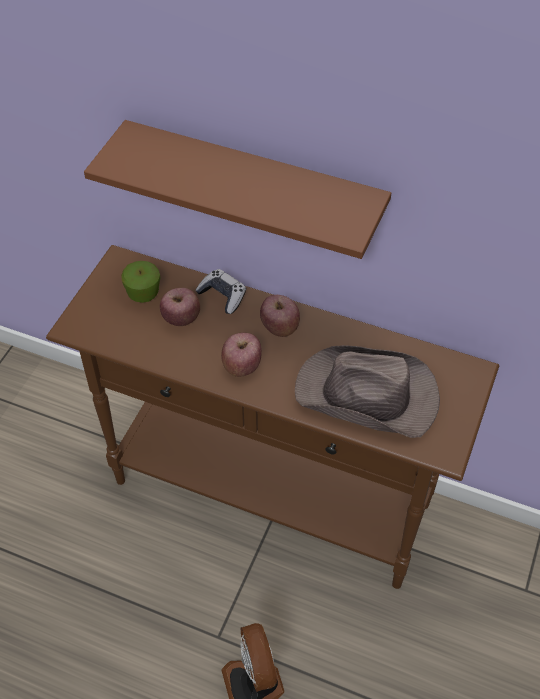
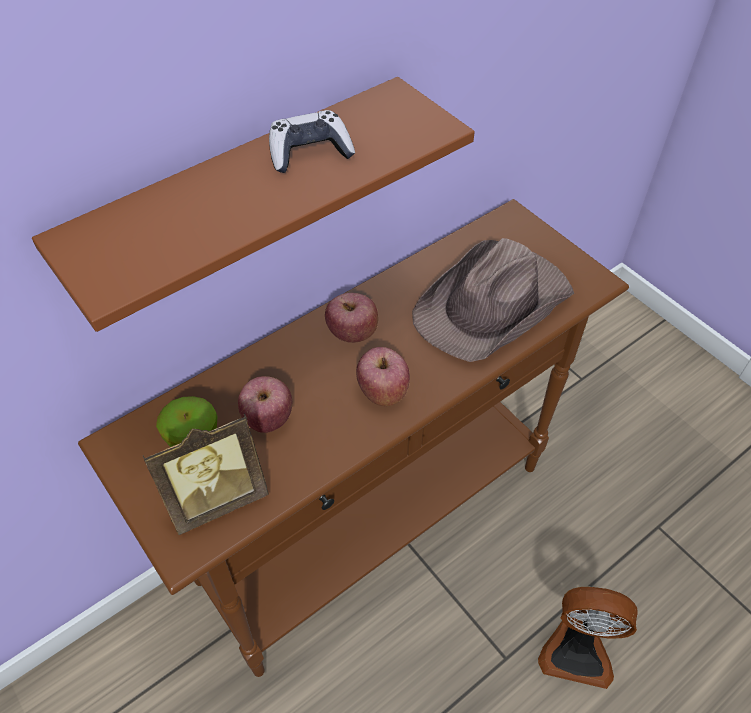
camera: 60 degrees left, 0 degrees up
(112, 324) = (217, 498): none -> picture frame
(222, 296) = (266, 363): game controller -> game controller (310, 153)

